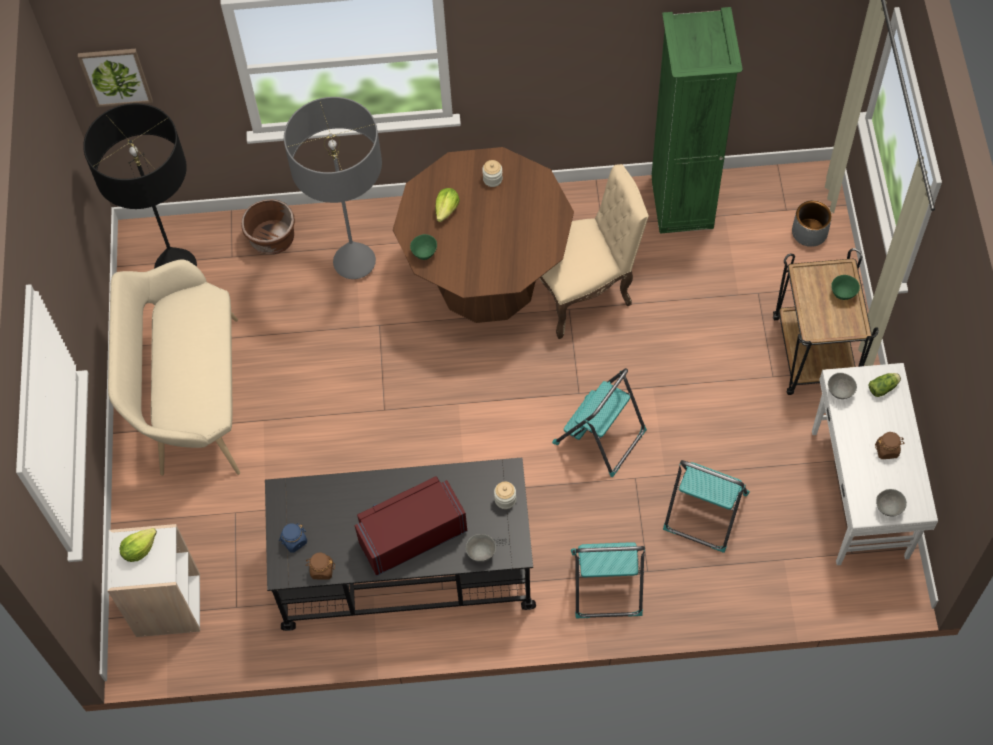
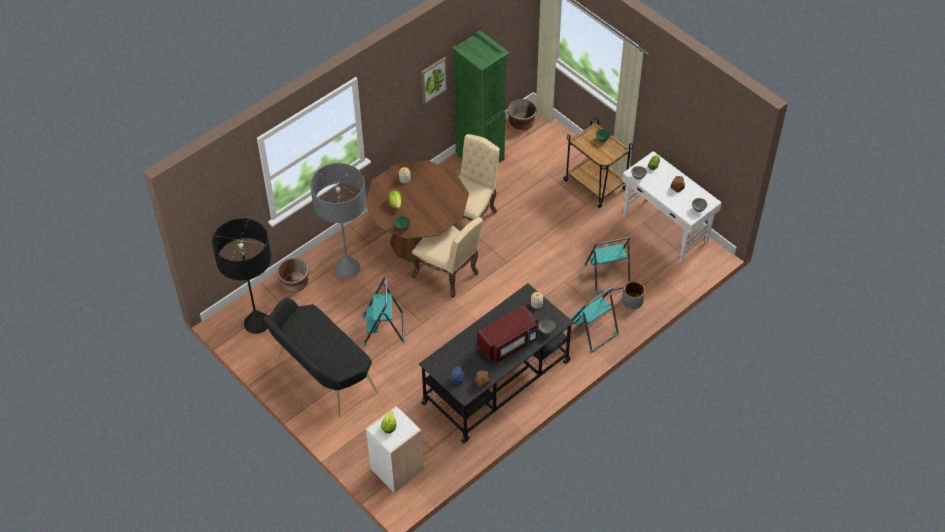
camera: 40 degrees left, 10 degrees down
(115, 76) = (206, 214): picture -> picture (433, 80)
(192, 399) = (322, 376): beige bench -> black bench
(411, 535) = (508, 343): red microwave -> red microwave turned 150 degrees counterclockwise
(481, 359) = (448, 274): none -> beige chair
(602, 438) = (535, 274): turquoise step ladder -> turquoise step ladder (385, 329)
(789, 185) = (522, 123): none -> brown planter
(809, 232) = (548, 137): grey planter -> grey planter (632, 300)

